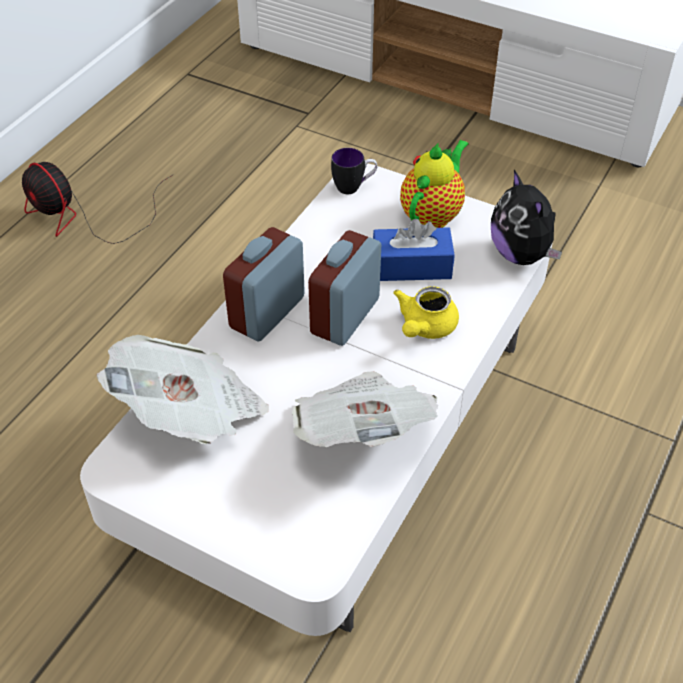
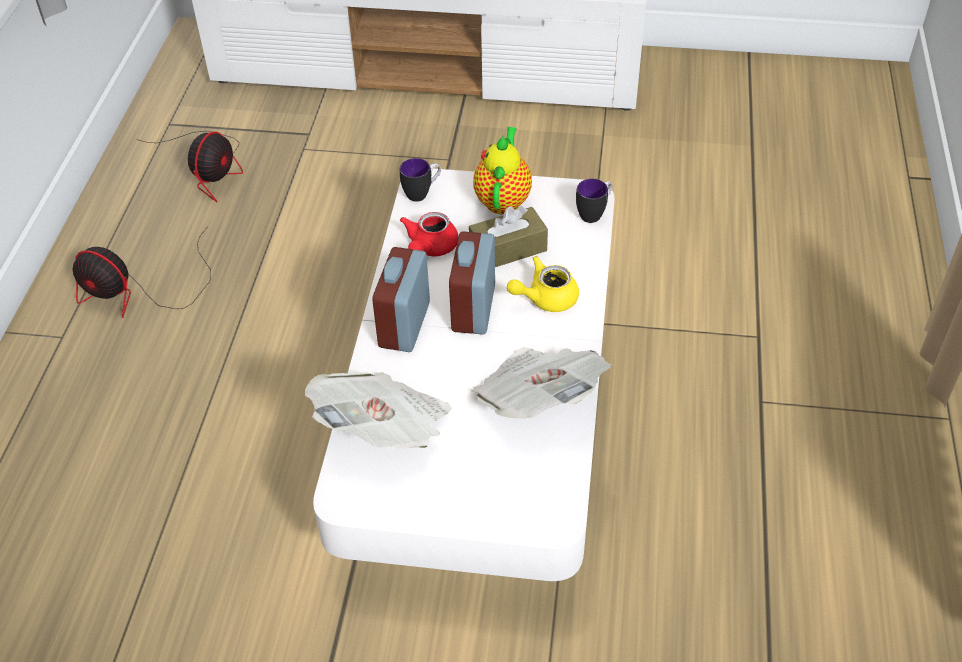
camera: 20 degrees left, 0 degrees up
(202, 123) = (210, 169): none -> fan
(333, 243) = (430, 248): none -> red teapot
(411, 266) = (508, 249): blue tissue box -> brown tissue box
(424, 327) = (545, 298): yellow teapot -> yellow teapot turned 60 degrees clockwise
(521, 254) = (594, 213): plush toy -> mug

